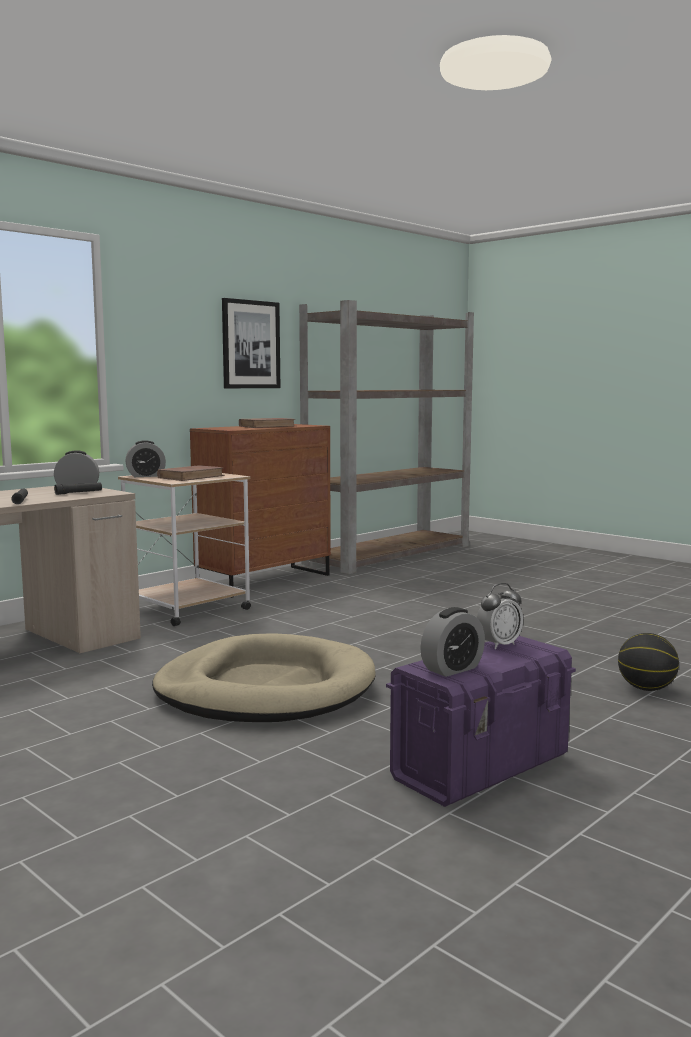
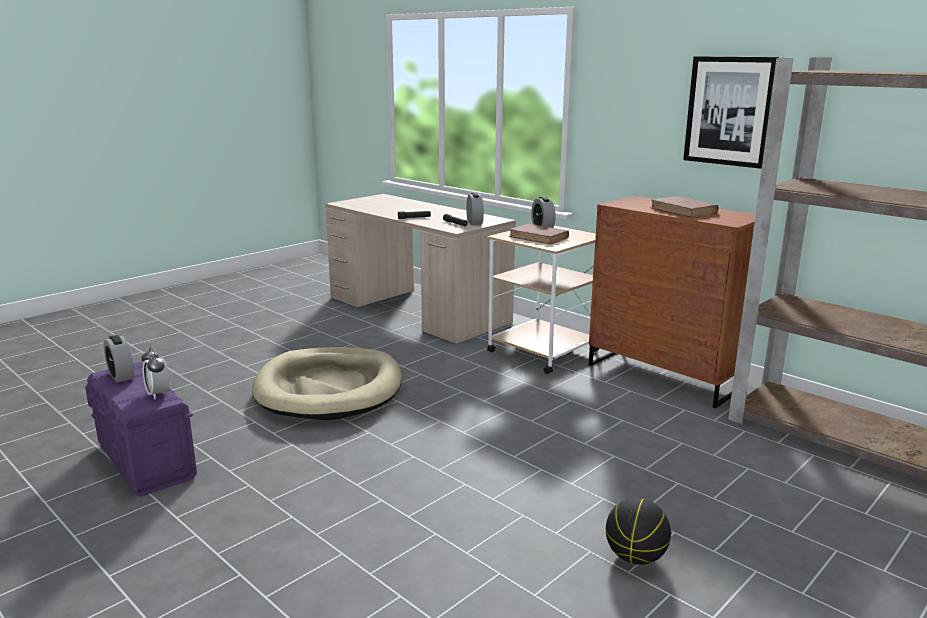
camera: 90 degrees right, 10 degrees up
(646, 688) = (256, 577): basketball -> basketball (636, 557)

